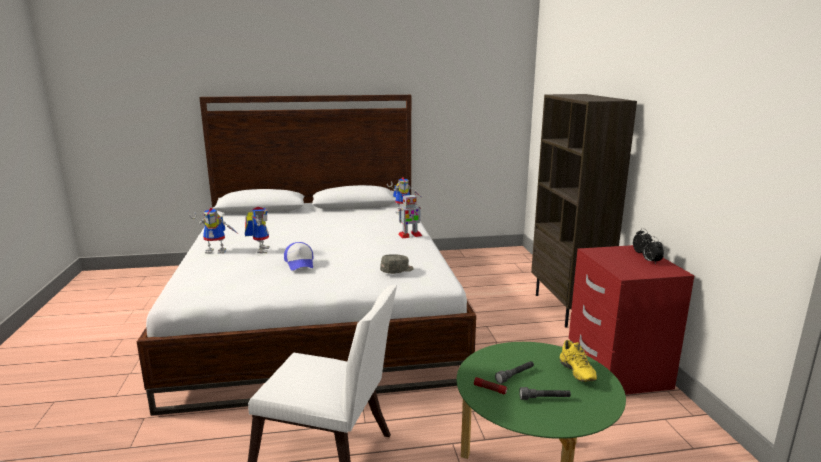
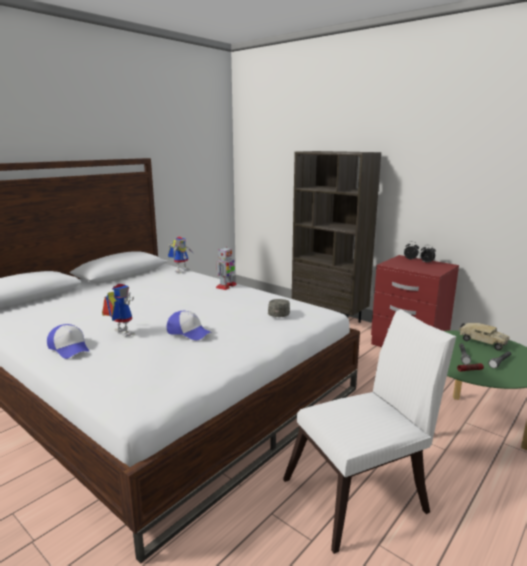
camera: 40 degrees left, 0 degrees up
(218, 250) = (69, 348): toy robot -> cap
(575, 373) = (481, 342): yellow shoe -> toy truck

